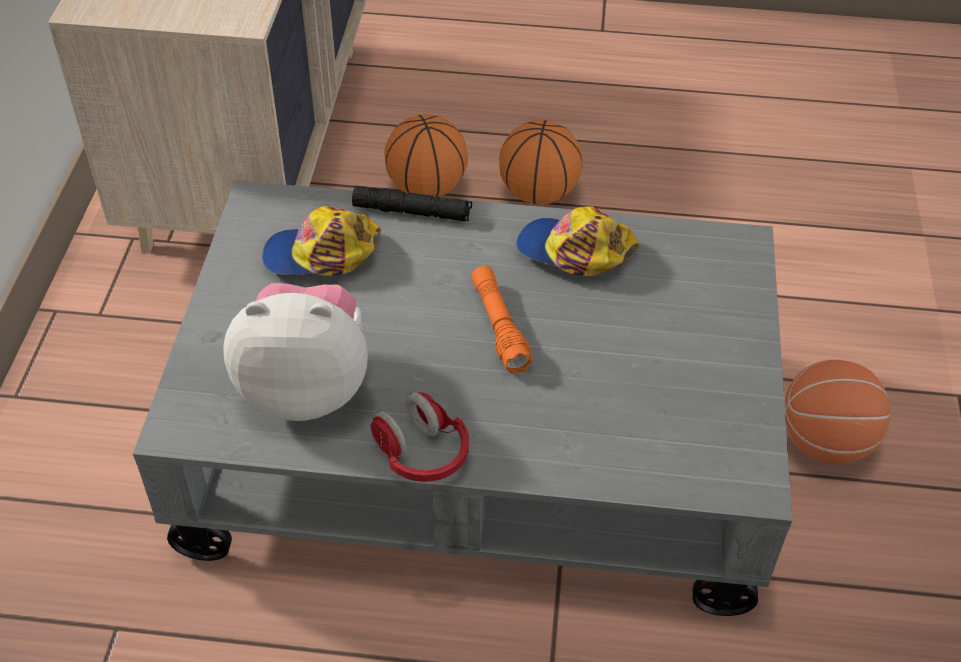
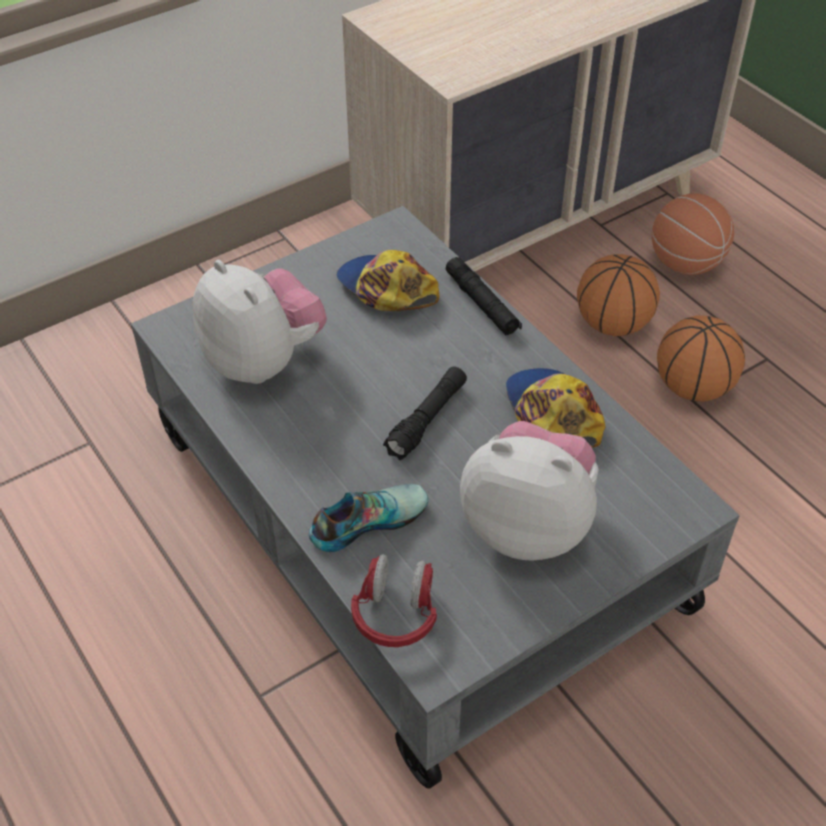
camera: 50 degrees right, 0 degrees up
(421, 453) = (268, 454): red headphones -> red headphones (396, 614)
(499, 327) = (427, 420): orange flashlight -> black flashlight
(566, 433) = (367, 520): none -> shoe
(670, 340) = (528, 525): none -> plush toy
(824, 442) = (664, 743): basketball -> basketball (685, 263)

